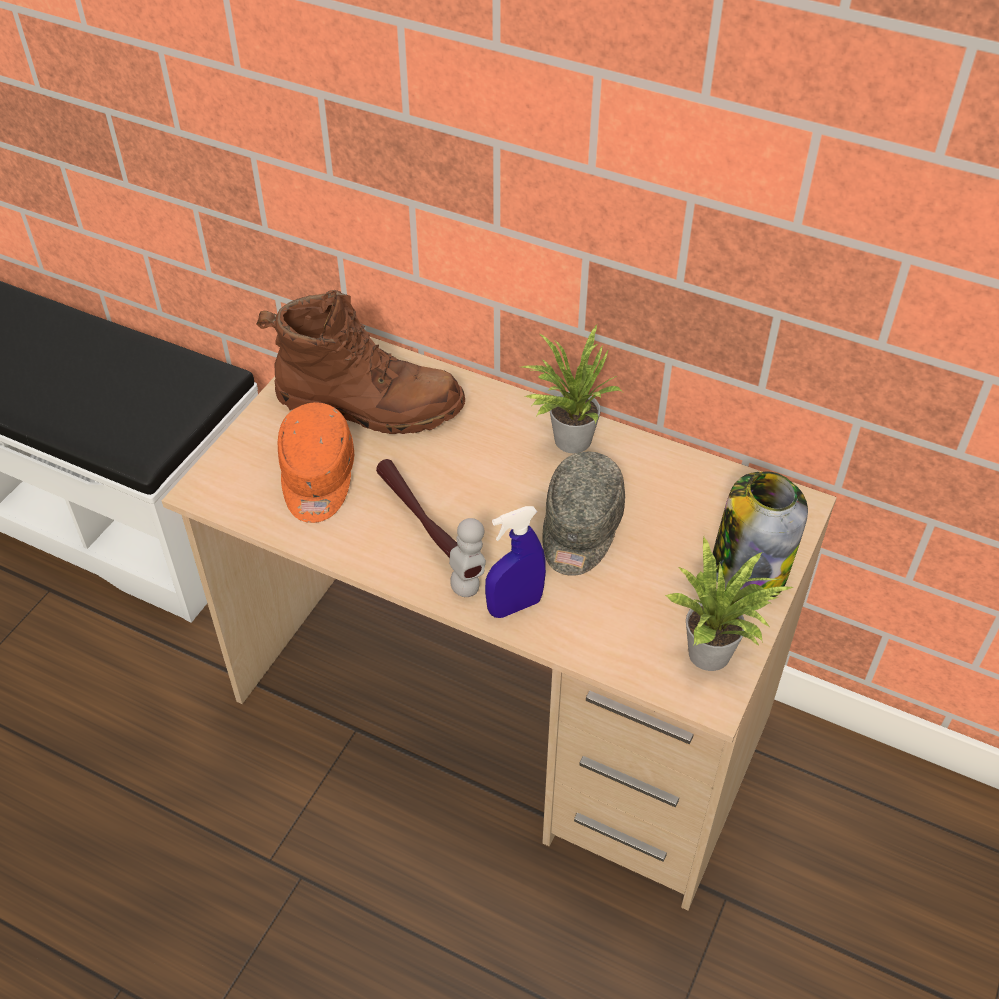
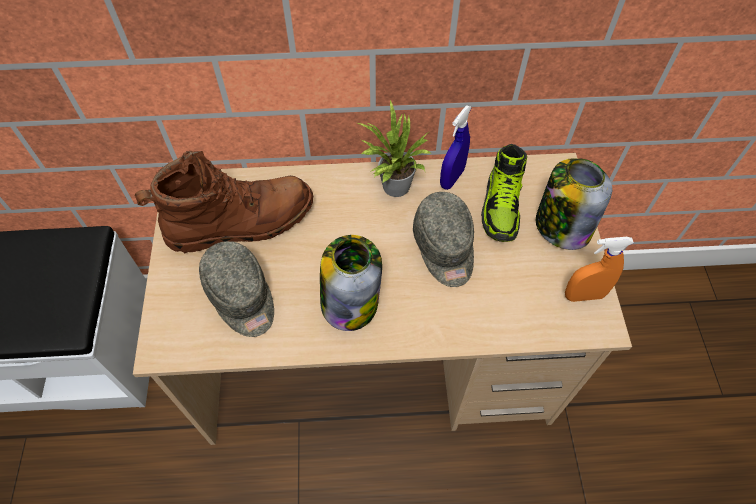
camera: 30 degrees left, 10 degrees up
(317, 478) = (241, 297): orange cap -> grey cap
(429, 534) = (350, 301): hammer -> jar
(515, 606) = (442, 326): blue spray bottle -> blue spray bottle (452, 178)
(686, 516) = (501, 207): none -> shoe
(715, 655) = (584, 295): potted plant -> orange spray bottle

